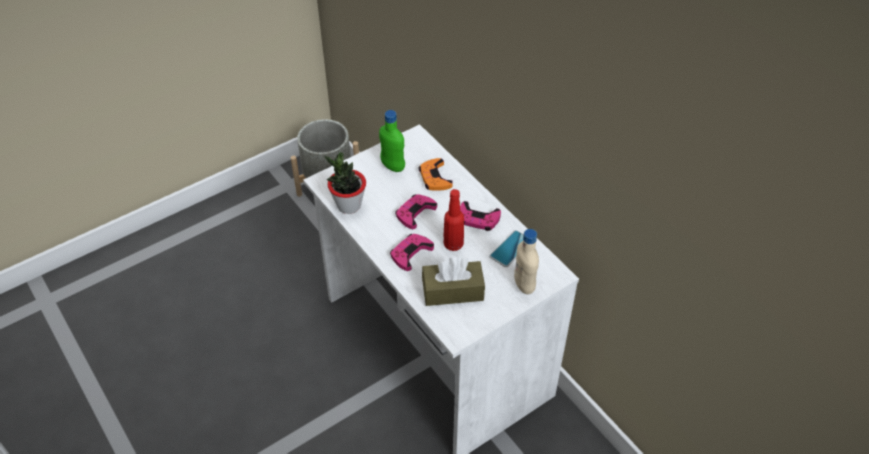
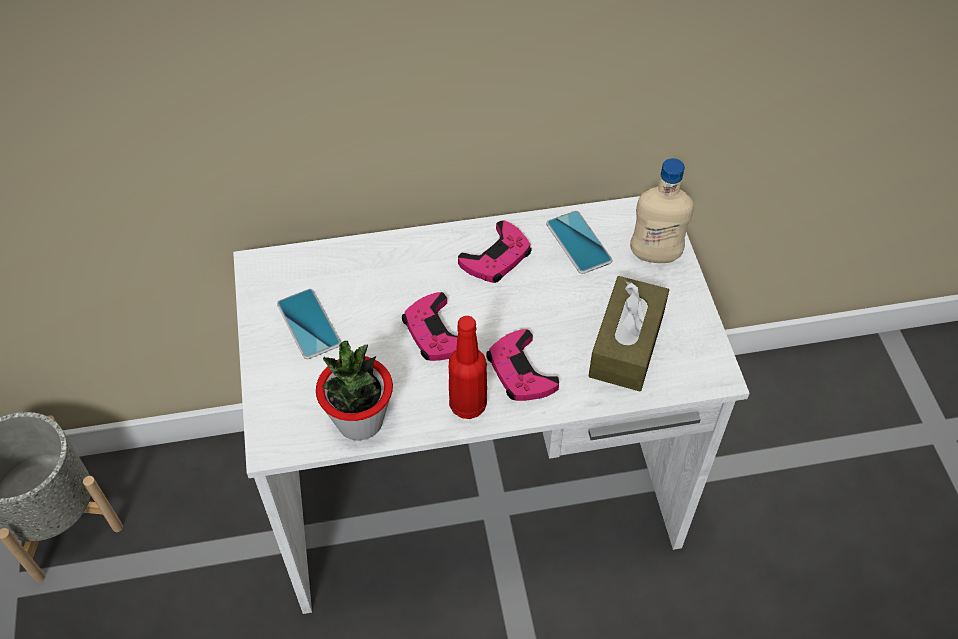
camera: 65 degrees left, 5 degrees up
(392, 166) = (308, 324): green bottle -> phone
(435, 178) = (373, 277): orange game controller -> none
(453, 244) = (532, 308): red bottle -> red bottle (468, 405)

